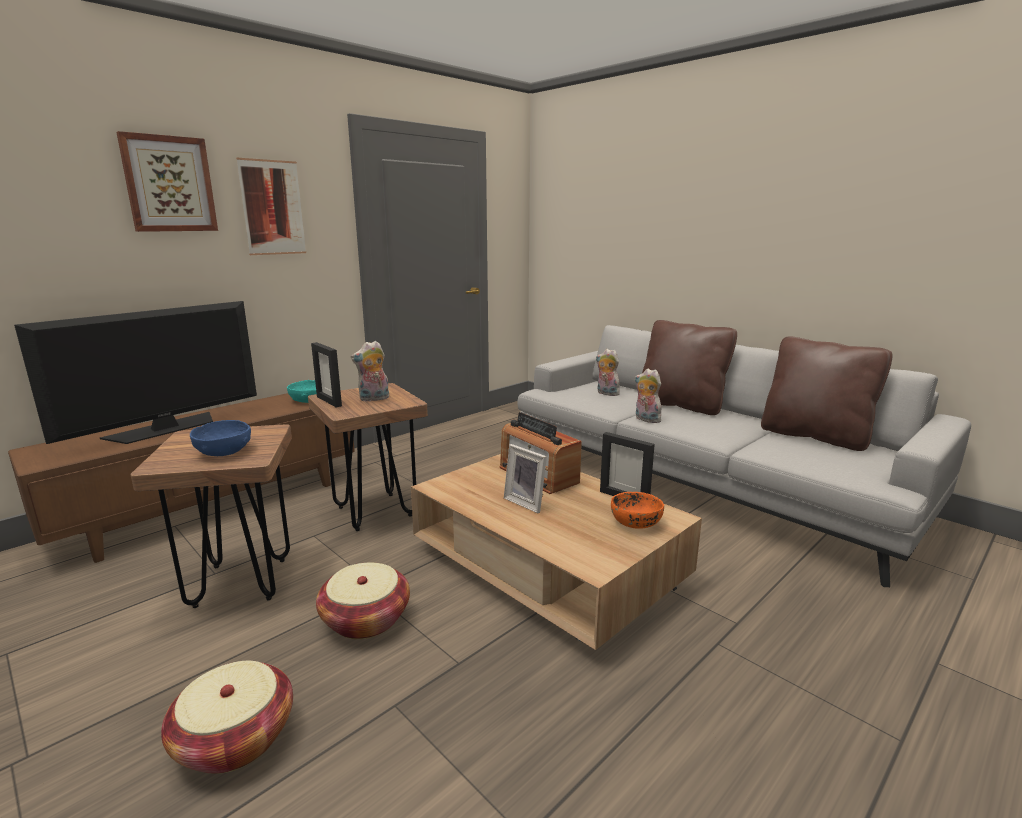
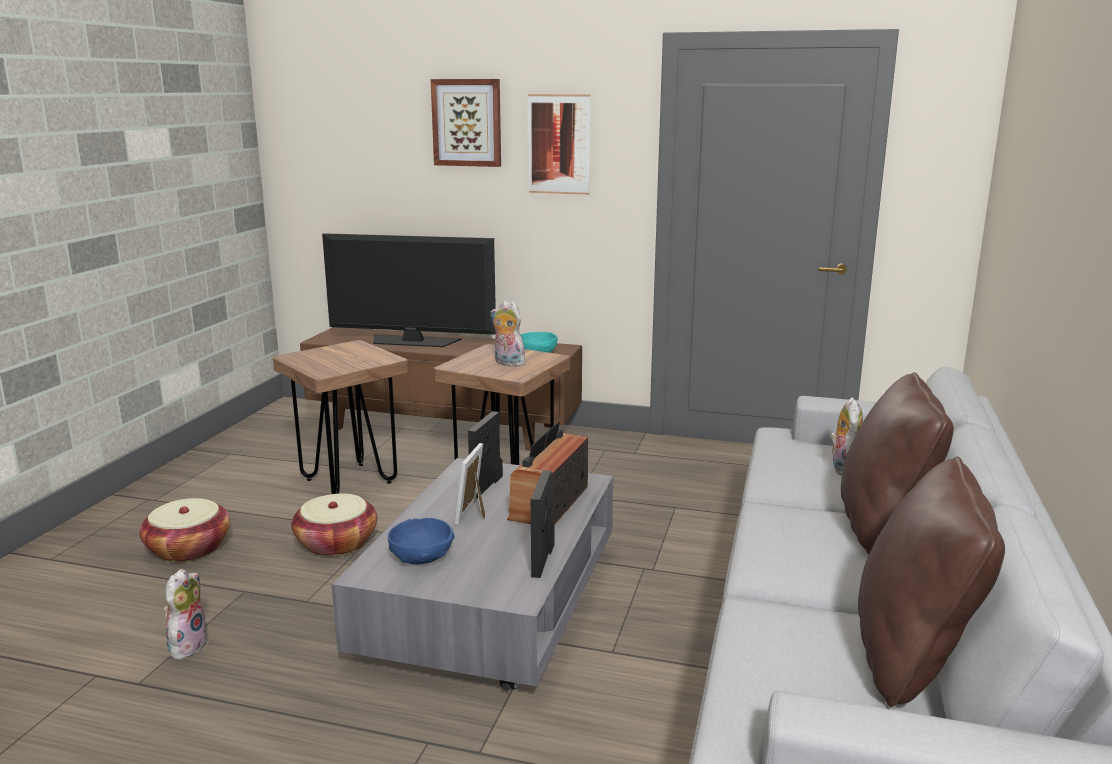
camera: 60 degrees right, 0 degrees up
(224, 452) = (330, 362): blue bowl -> blue bowl (421, 557)
(330, 401) = (480, 353): picture frame -> picture frame (486, 486)
(546, 566) = (491, 601): brown coffee table -> grey coffee table
(636, 522) = (484, 578): orange bowl -> none
(645, 419) = (769, 513): plush toy -> plush toy (187, 646)

